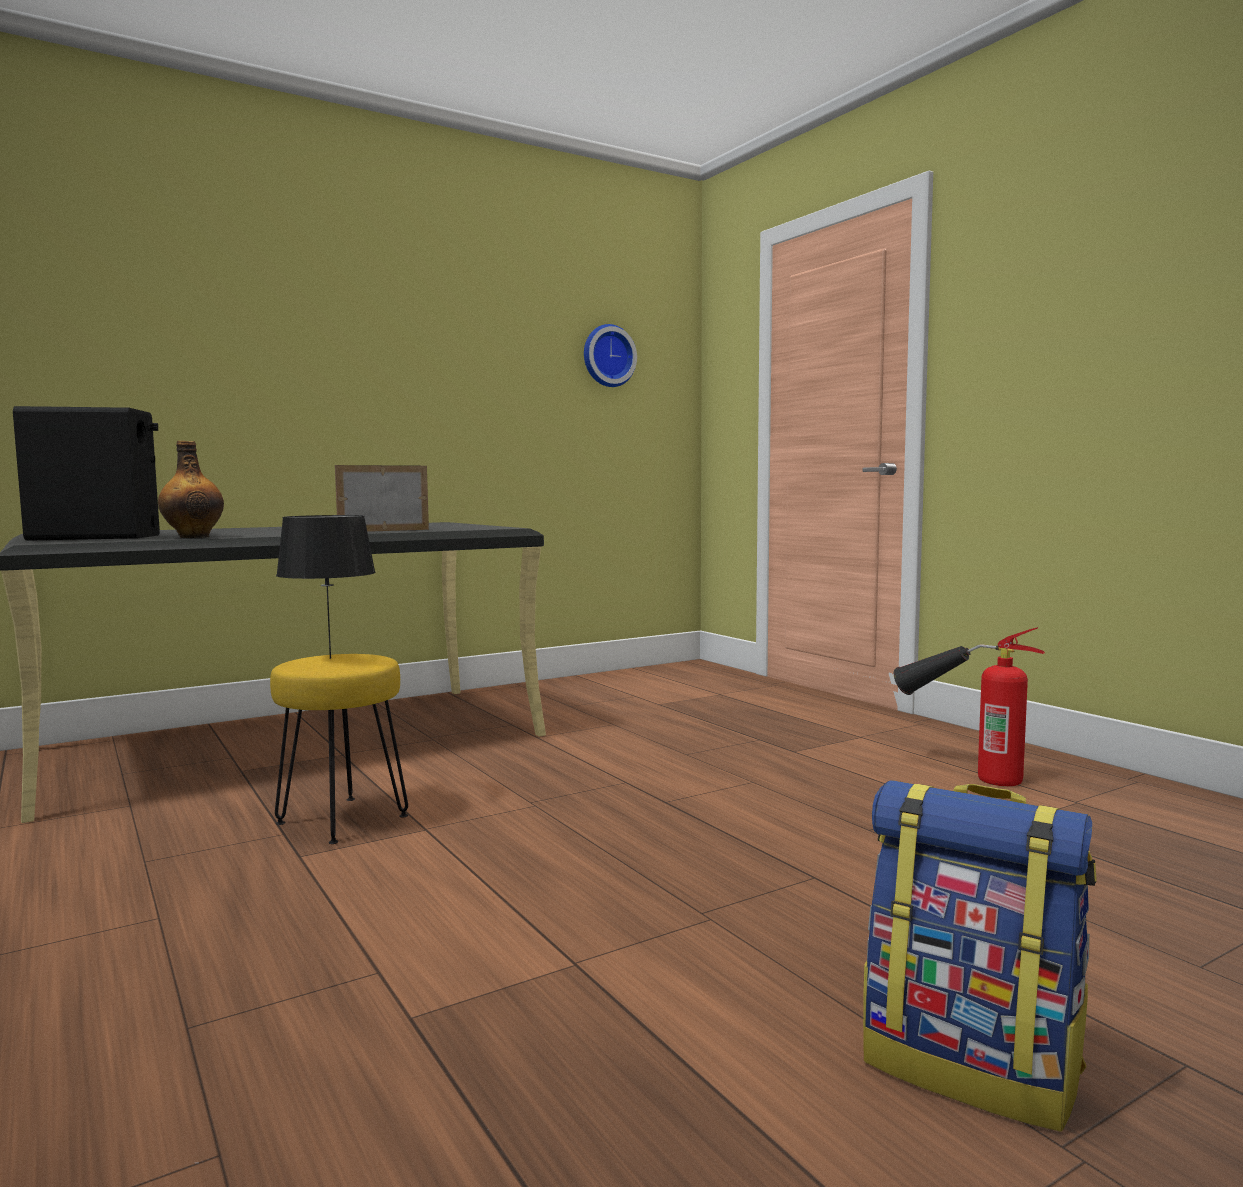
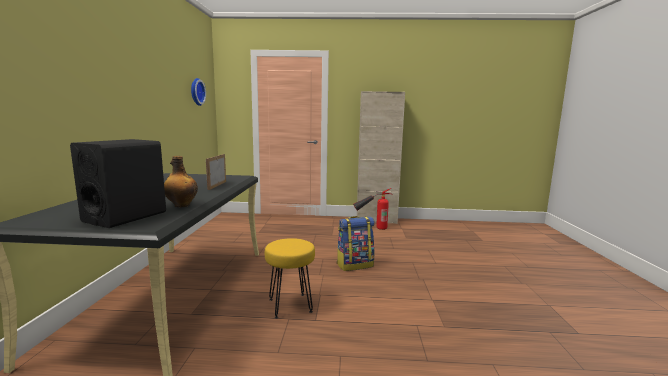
camera: 55 degrees left, 5 degrees up
(329, 658) = (282, 245): black table lamp -> none
(973, 1067) = (497, 280): backpack -> backpack (355, 265)
(1044, 760) = (376, 220): none -> beige cabinet

